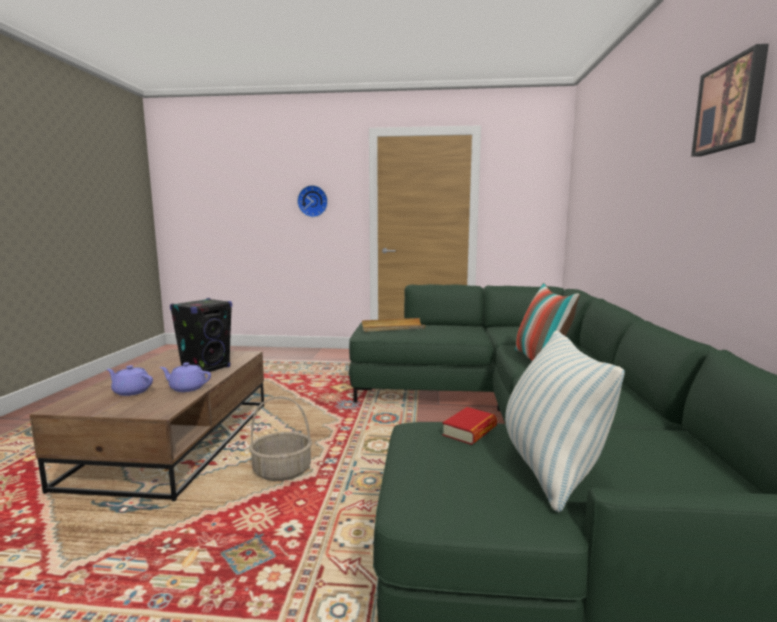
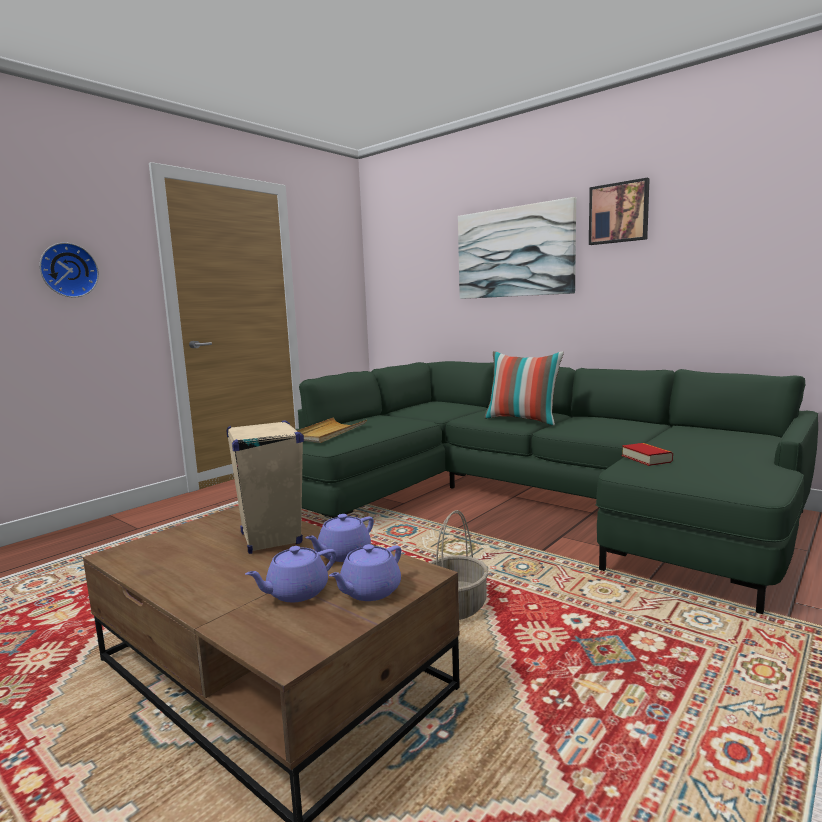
camera: 55 degrees left, 0 degrees up
(133, 405) = (369, 591): none -> purple teapot
(206, 369) = (271, 538): black speaker -> beige speaker
(549, 469) = (718, 455): pillow -> none
(644, 170) = (514, 252): none -> picture

